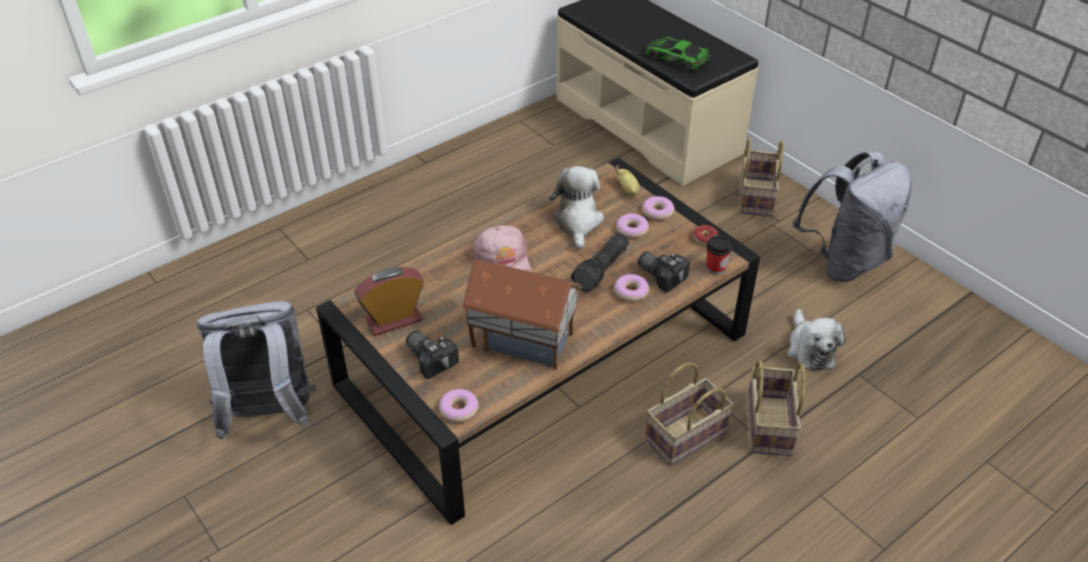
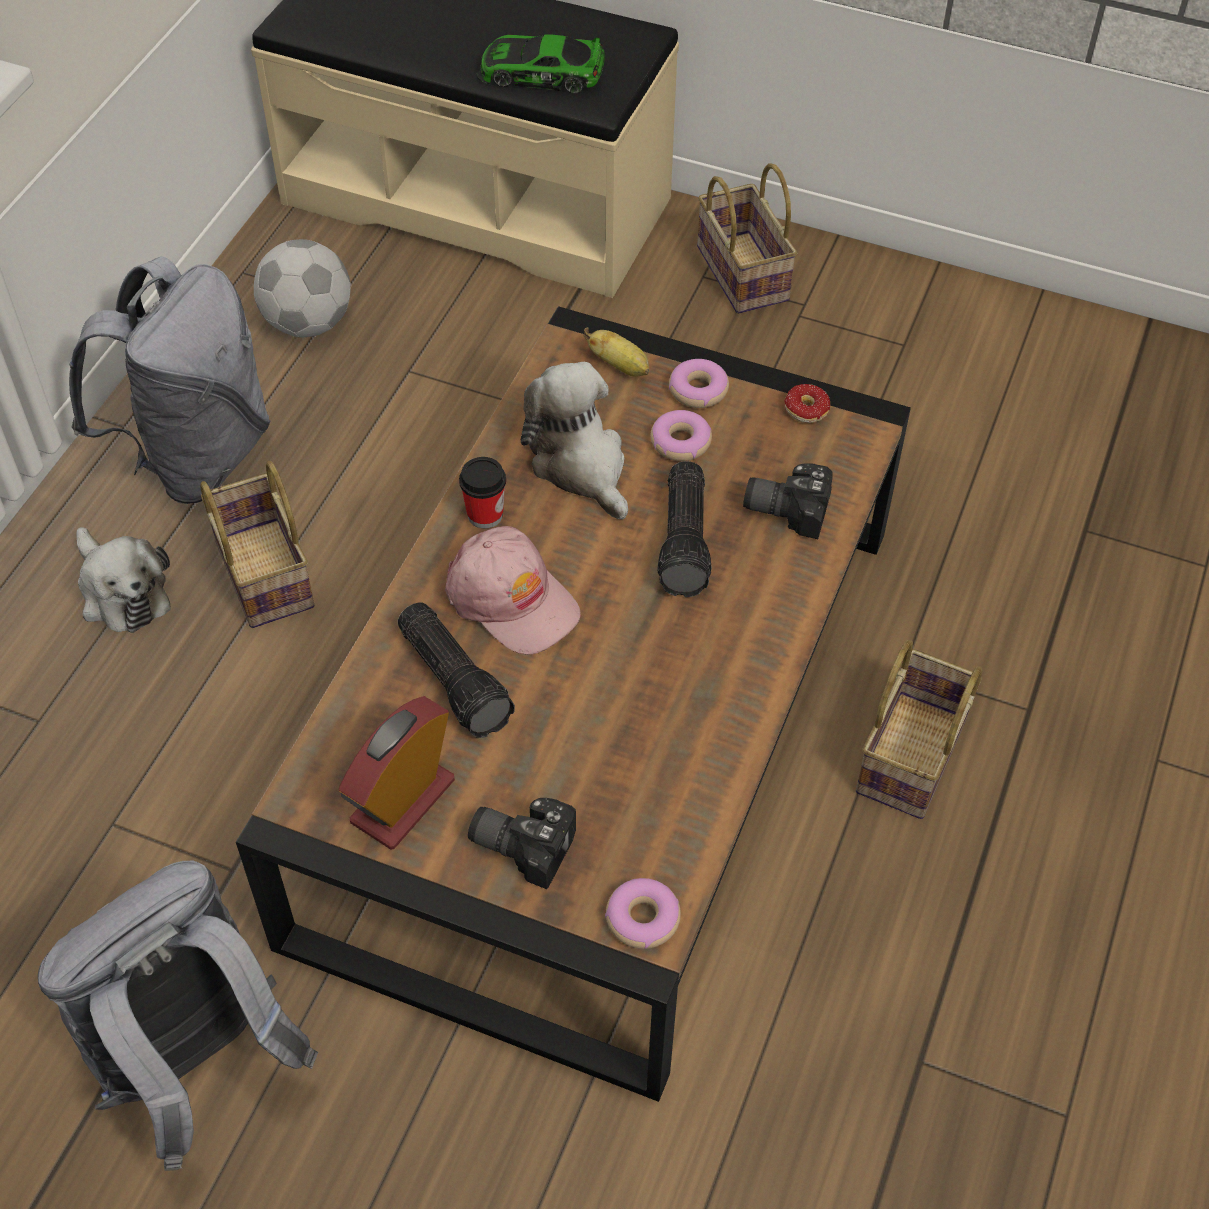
camera: 30 degrees left, 10 degrees up
(454, 284) = (457, 680): none -> flashlight
(523, 337) = (648, 729): toy house -> none
(534, 149) = (309, 322): none -> football
(631, 292) = (761, 562): donut -> none
(715, 268) = (860, 459): cup -> cup (485, 514)
(767, 423) = (1012, 676): basket -> basket (261, 572)
(810, 349) = (992, 517): plush toy -> plush toy (121, 592)
(844, 261) = (945, 339): grey backpack -> grey backpack (196, 456)

